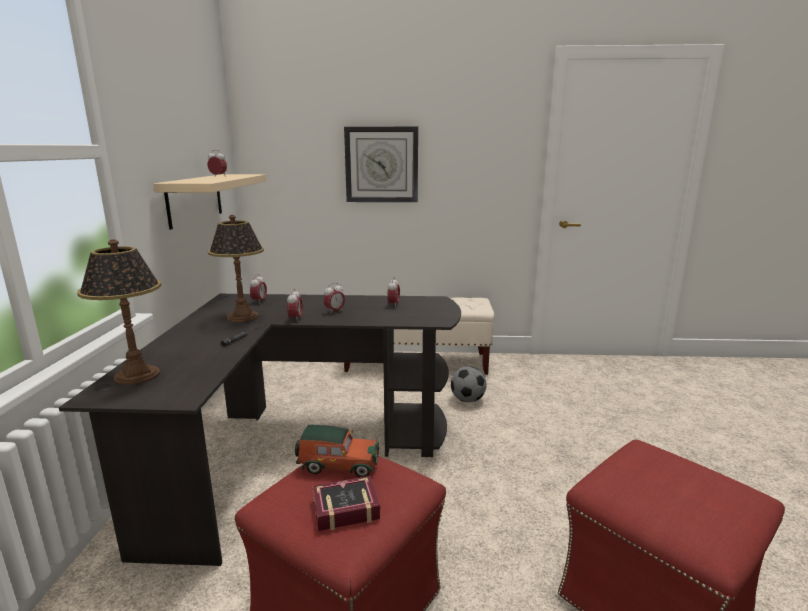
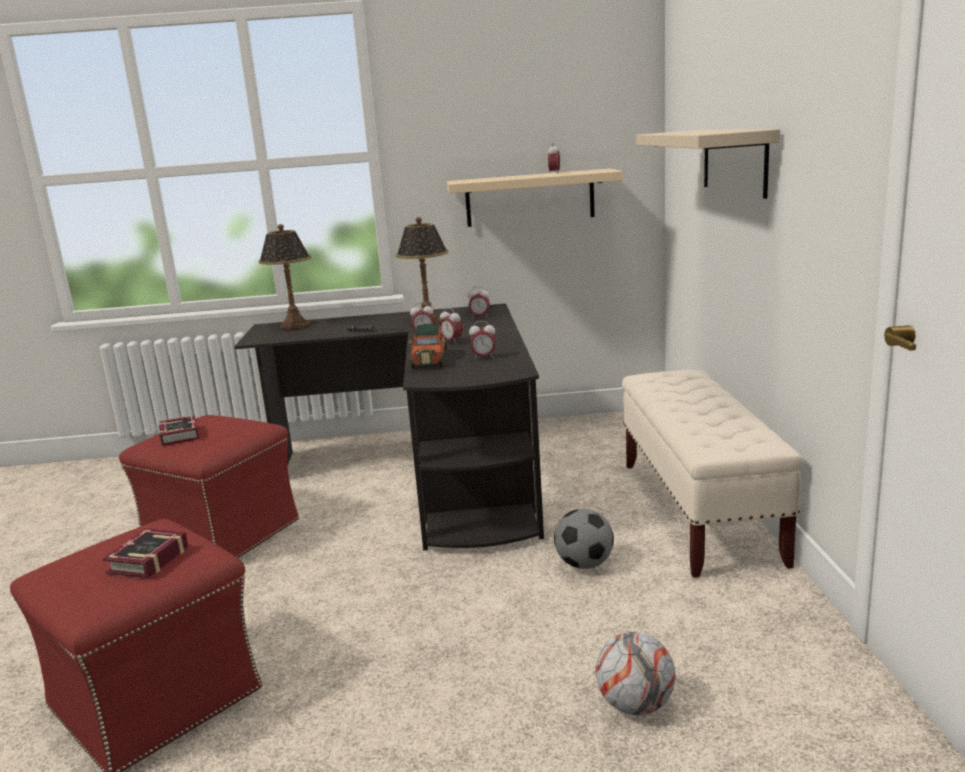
camera: 85 degrees right, 0 degrees up
(337, 464) = (235, 425): toy car -> toy car (429, 360)
(381, 165) = (734, 161): wall clock -> beige shelf
(594, 402) = (635, 705): none -> football
(672, 475) = (145, 561): none -> book

